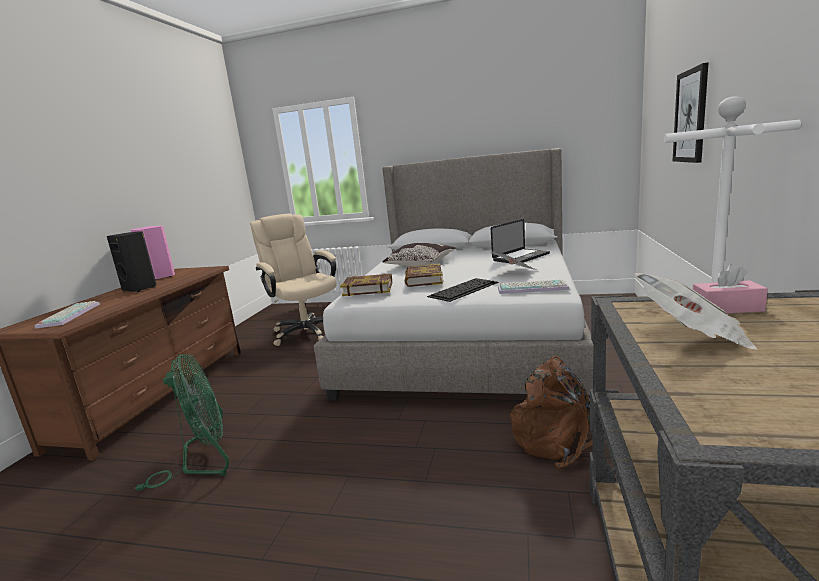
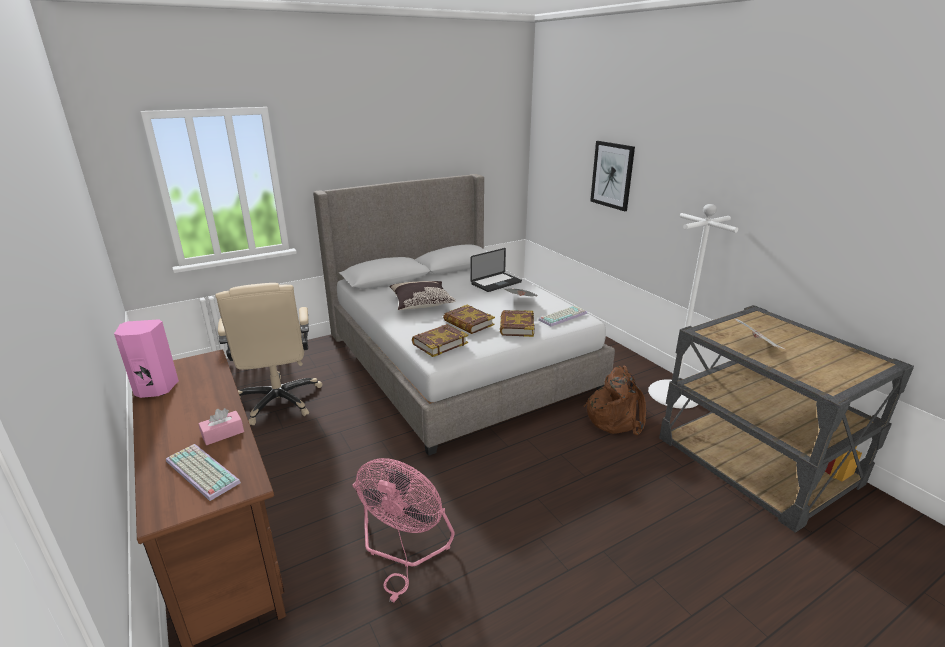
camera: 45 degrees left, 10 degrees up
(141, 288) = (187, 411): black speaker -> none
(200, 457) = (400, 549): green fan -> pink fan
(306, 332) = (279, 400): beige office chair -> beige office chair turned 120 degrees counterclockwise
(463, 289) = (516, 327): keyboard -> book
(521, 257) = (496, 283): laptop -> laptop turned 45 degrees clockwise
(726, 308) = (740, 326): pink tissue box -> pink tissue box (223, 434)

